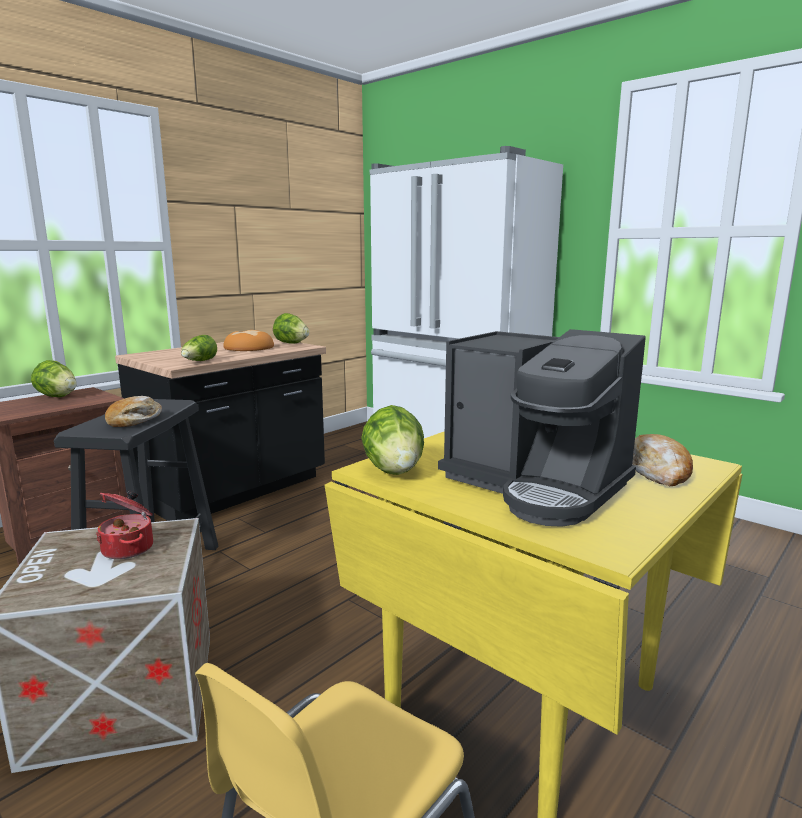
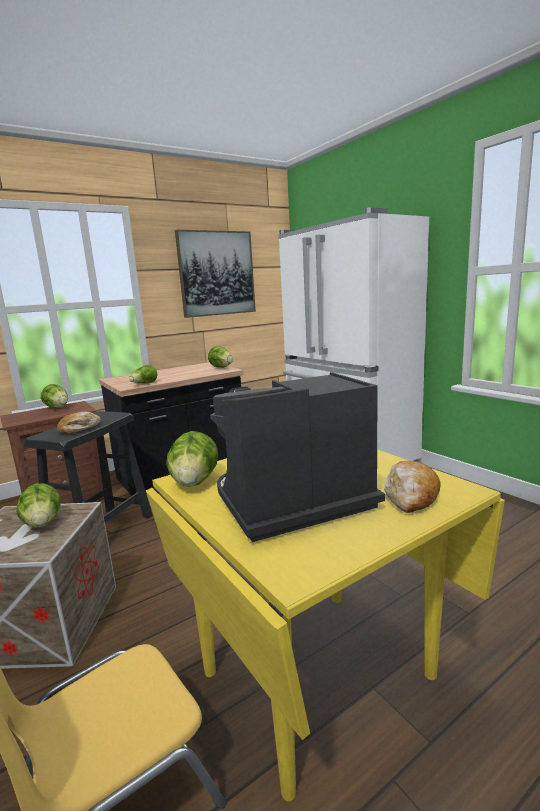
camera: 15 degrees right, 0 degrees up
(129, 548) = (43, 523): cooking pot -> lettuce
(249, 348) = (189, 372): bread -> none
(272, 215) = (217, 273): none -> picture
(536, 486) = (291, 504): coffee machine -> coffee machine turned 105 degrees clockwise

